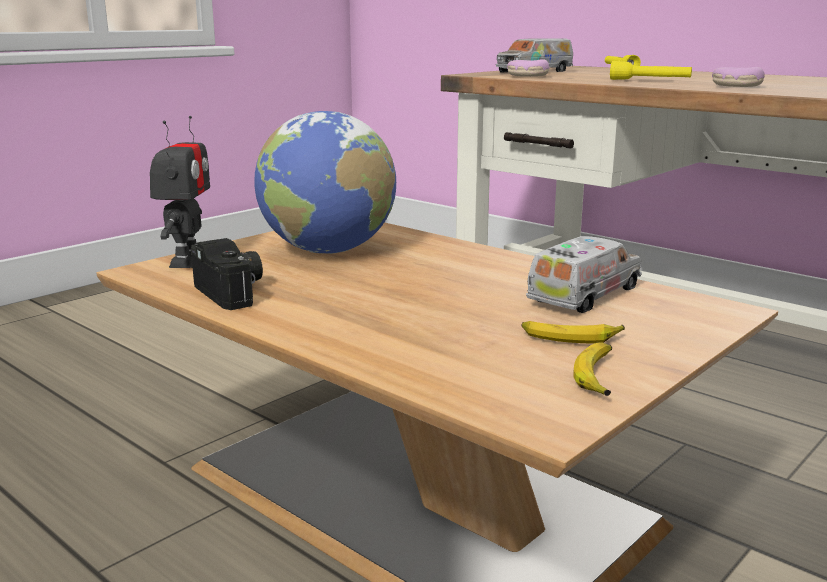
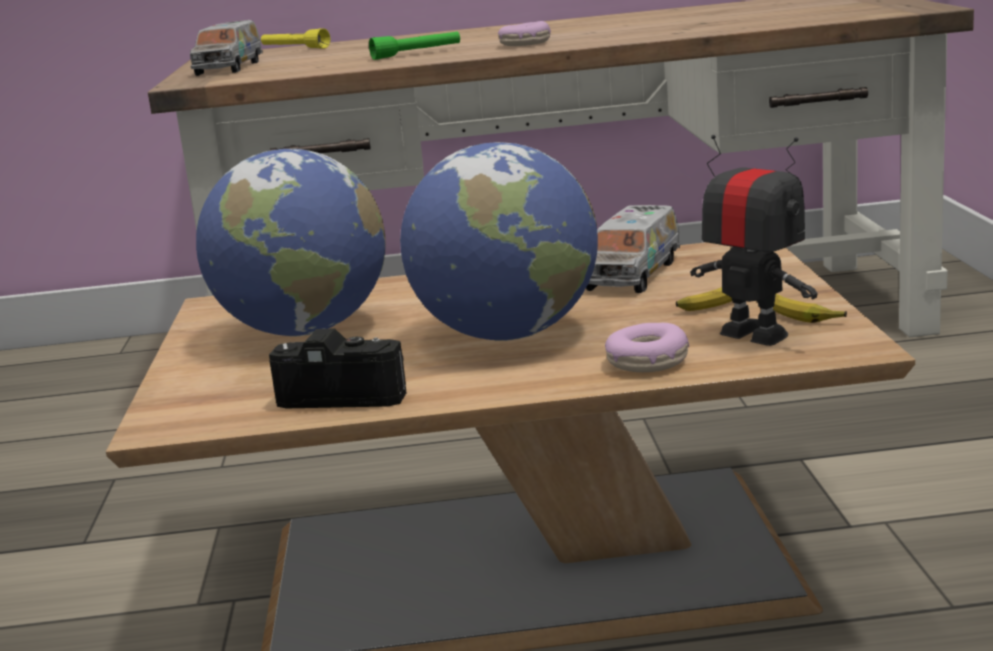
camera: 45 degrees left, 0 degrees up
(188, 261) = (185, 397): toy robot -> toy robot (754, 335)
(394, 298) = (507, 335): none -> globe
(528, 76) = (264, 73): donut -> donut (647, 362)
(584, 295) = (633, 273): toy truck -> toy truck turned 150 degrees counterclockwise
(649, 80) = (417, 54): yellow flashlight -> green flashlight

